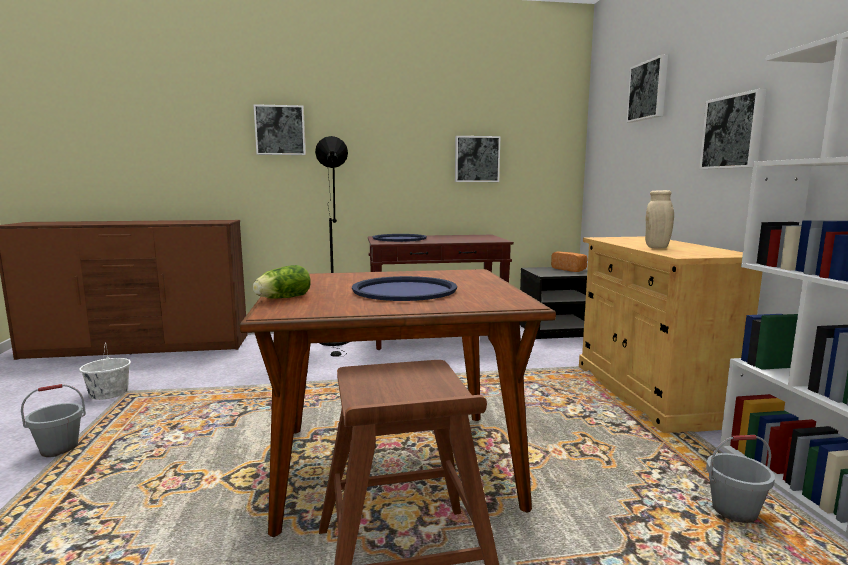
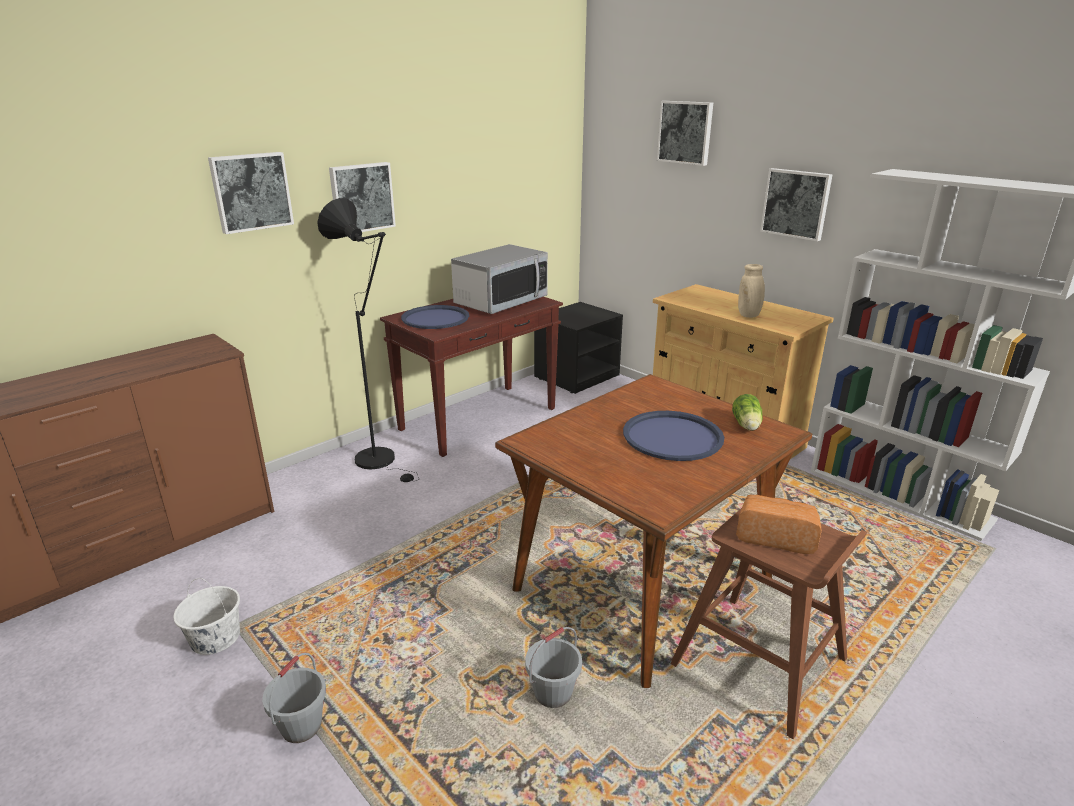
camera: 35 degrees left, 15 degrees up
(281, 298) = (613, 486): lettuce -> lettuce (746, 425)
(465, 238) = (500, 302): none -> microwave
(476, 159) = (486, 198): picture -> picture (361, 197)
(570, 269) = (584, 310): bread -> bread (775, 537)
(734, 512) = (863, 523): grey bucket -> grey bucket (553, 694)

